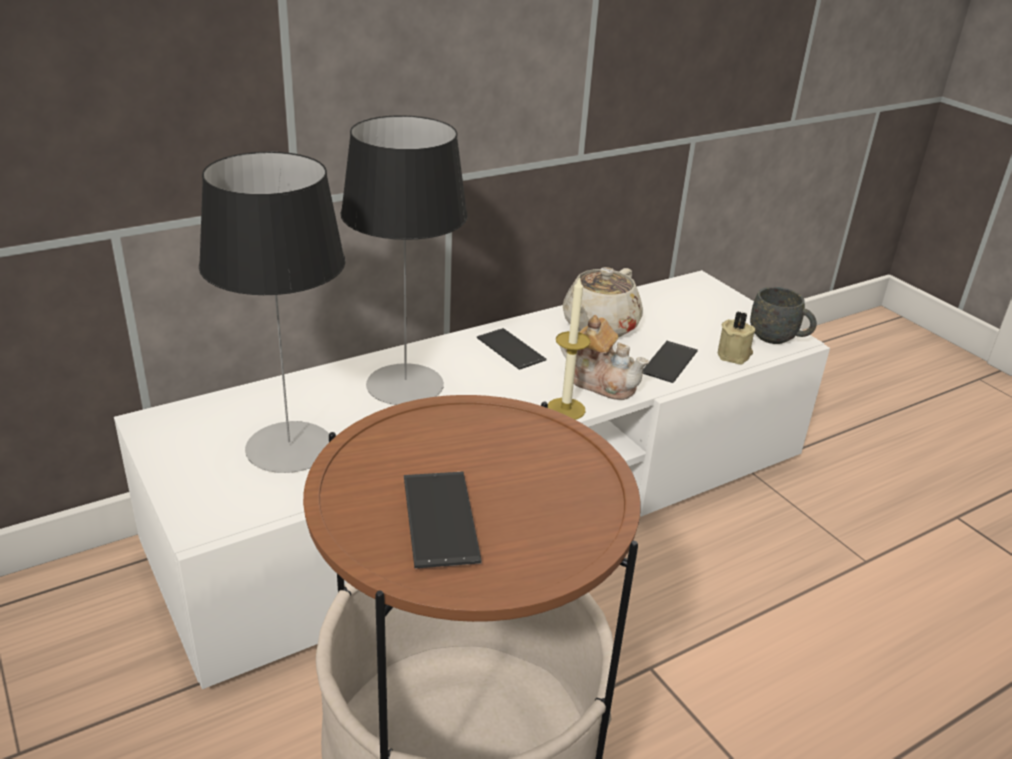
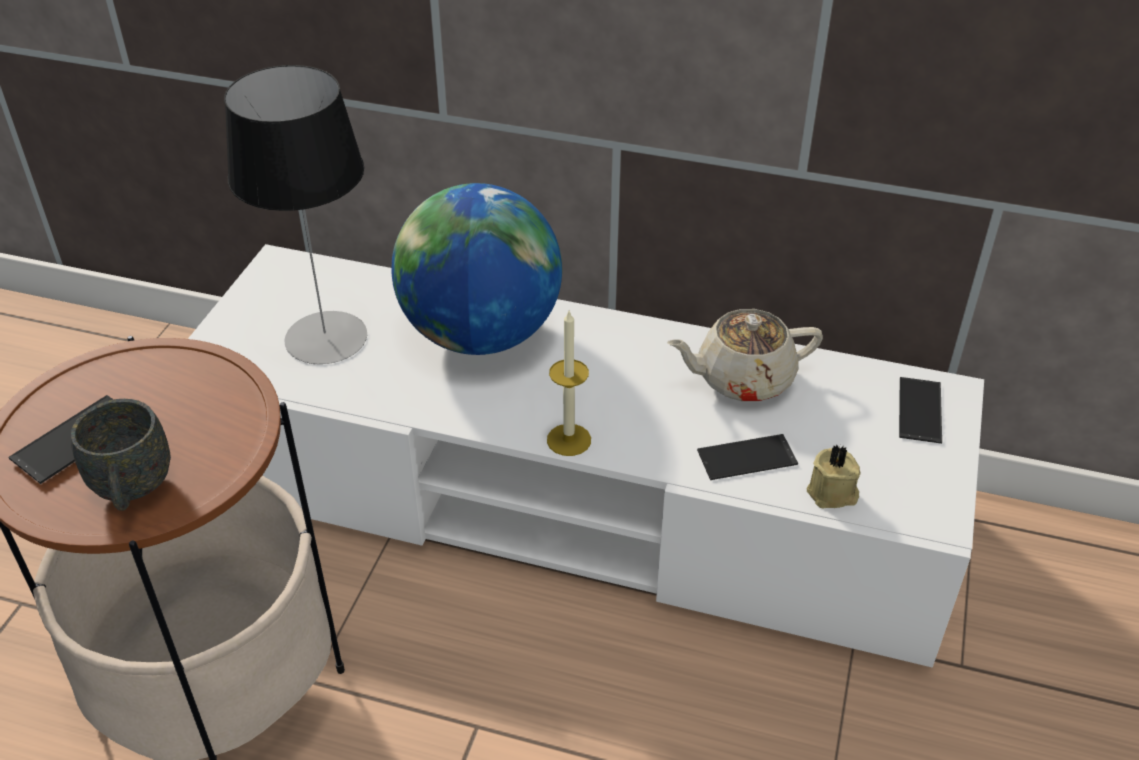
camera: 50 degrees right, 10 degrees up
(405, 385) = (481, 335): table lamp -> globe
(510, 349) = (619, 353): phone -> phone (920, 410)
(601, 382) = (644, 435): teapot -> none
(778, 339) = (921, 509): grey mug -> grey mug (132, 491)

